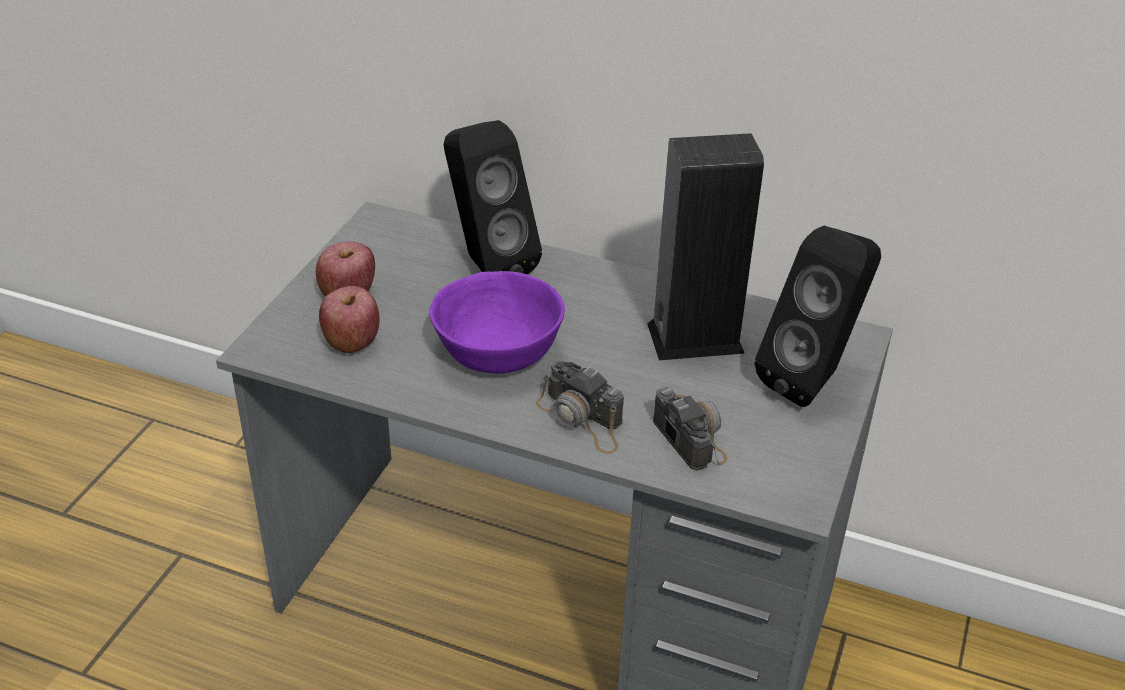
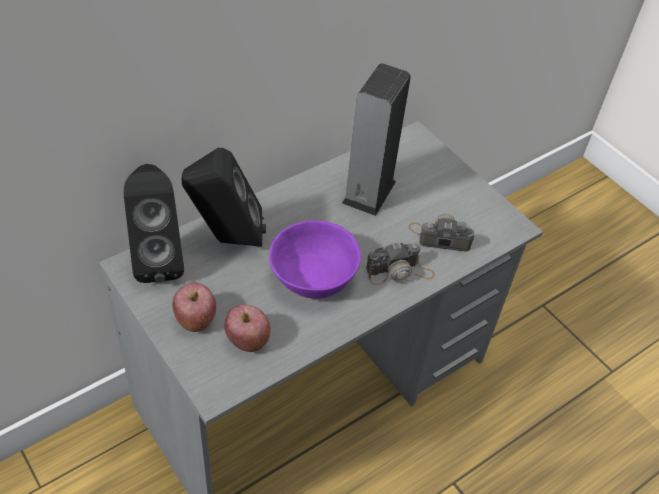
camera: 60 degrees left, 10 degrees up
(813, 380) = (434, 170): black speaker -> black speaker (158, 259)

